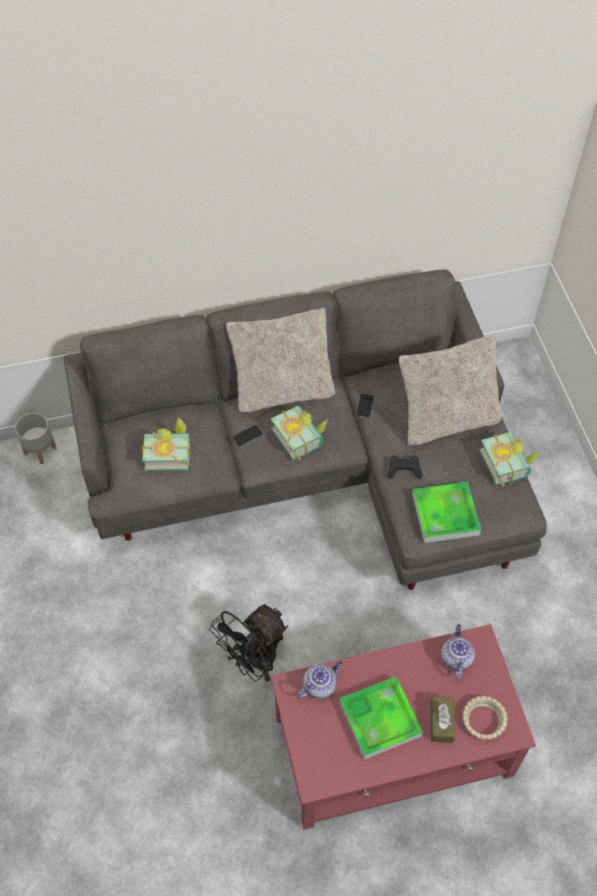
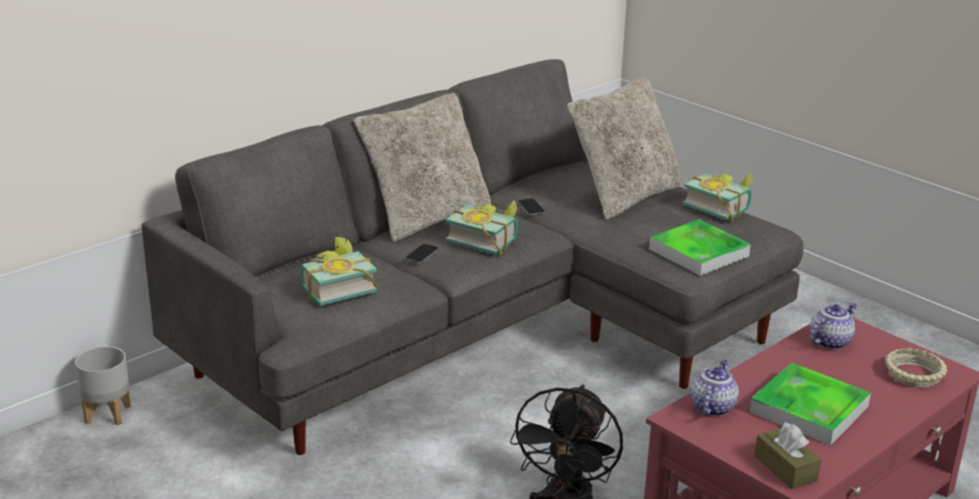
camera: 30 degrees left, 30 degrees down
(404, 469) = (620, 236): black game controller -> none
(441, 722) = (874, 390): brown tissue box -> brown tissue box (785, 468)
(455, 658) = (830, 341): teapot -> teapot turned 75 degrees clockwise

